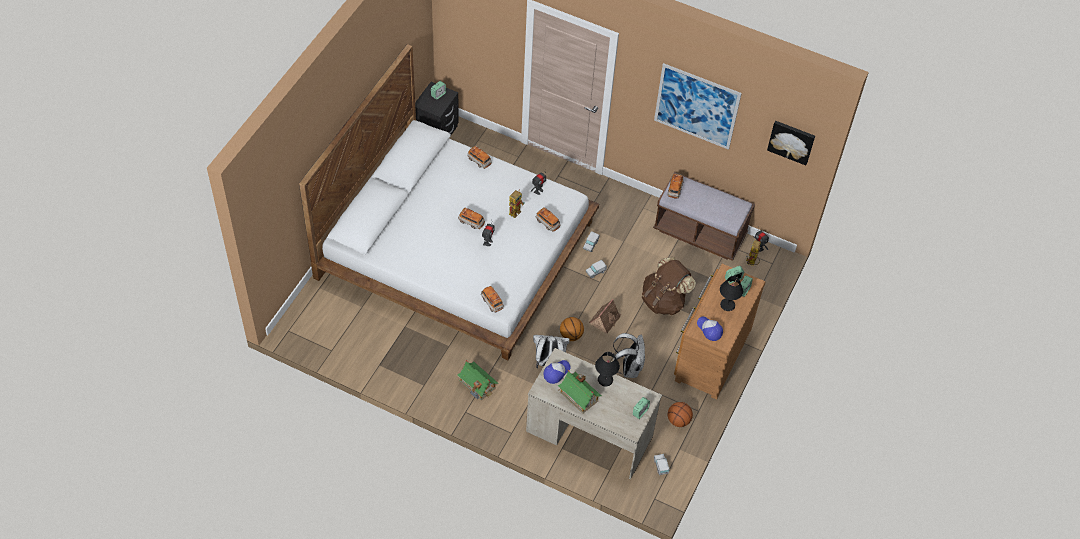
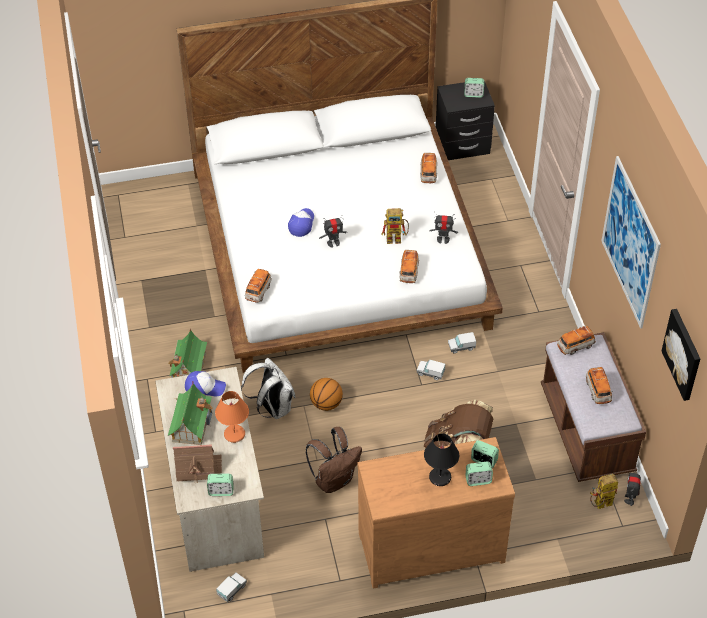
camera: 55 degrees right, 5 degrees down
(471, 222) = (343, 215): toy car -> toy car (598, 391)
(605, 320) = (377, 420): toy house -> toy house (198, 468)
(605, 380) = (235, 434): black table lamp -> orange table lamp
(629, 368) = (334, 480): white backpack -> brown backpack
(678, 420) = (308, 569): basketball -> none
(709, 329) = (387, 481): cap -> cap (301, 224)

